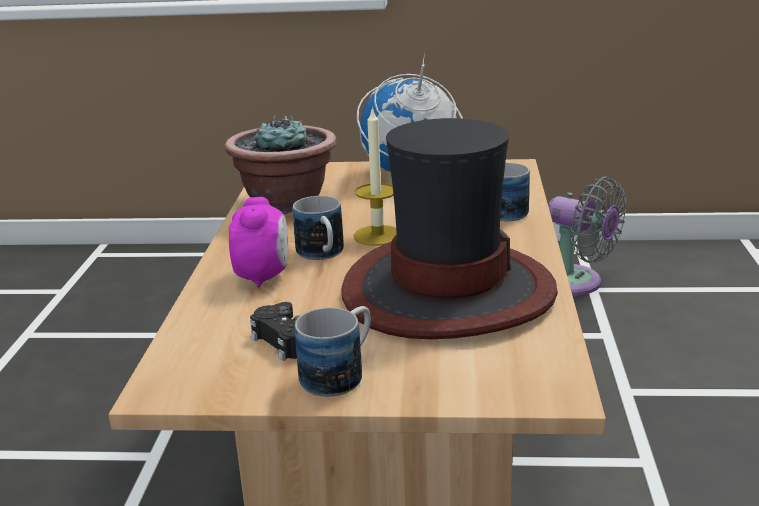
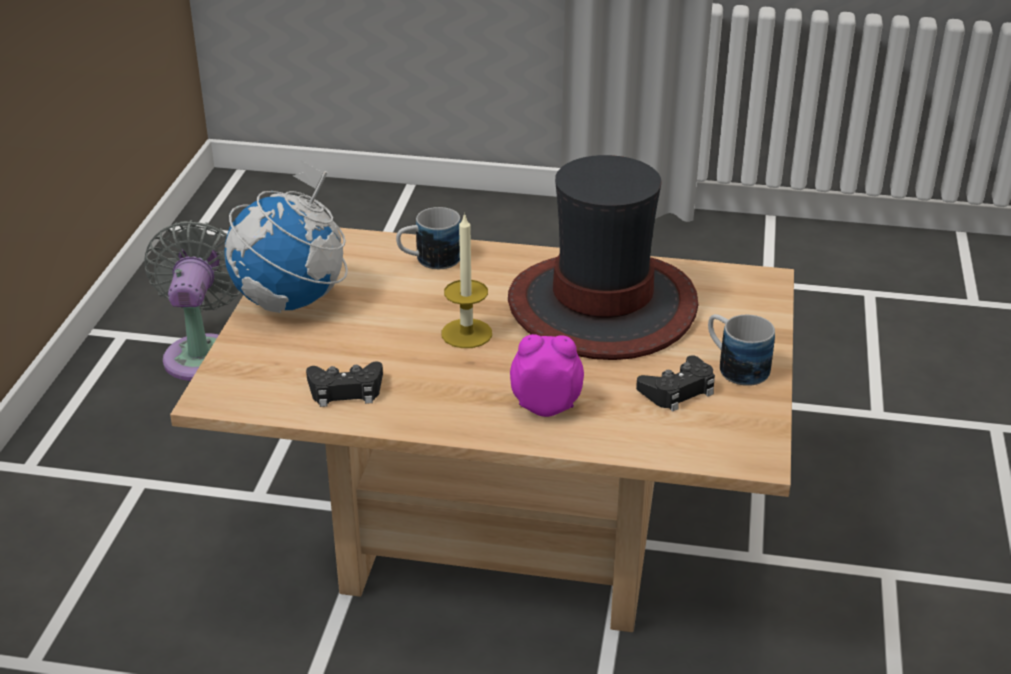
camera: 85 degrees left, 10 degrees up
(285, 204) = (345, 390): potted plant -> black game controller
(323, 255) = (504, 368): mug -> none
(576, 283) = (203, 353): grey fan -> grey fan turned 45 degrees counterclockwise

